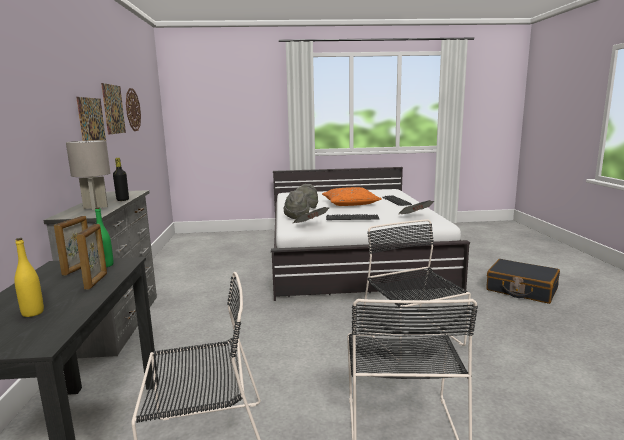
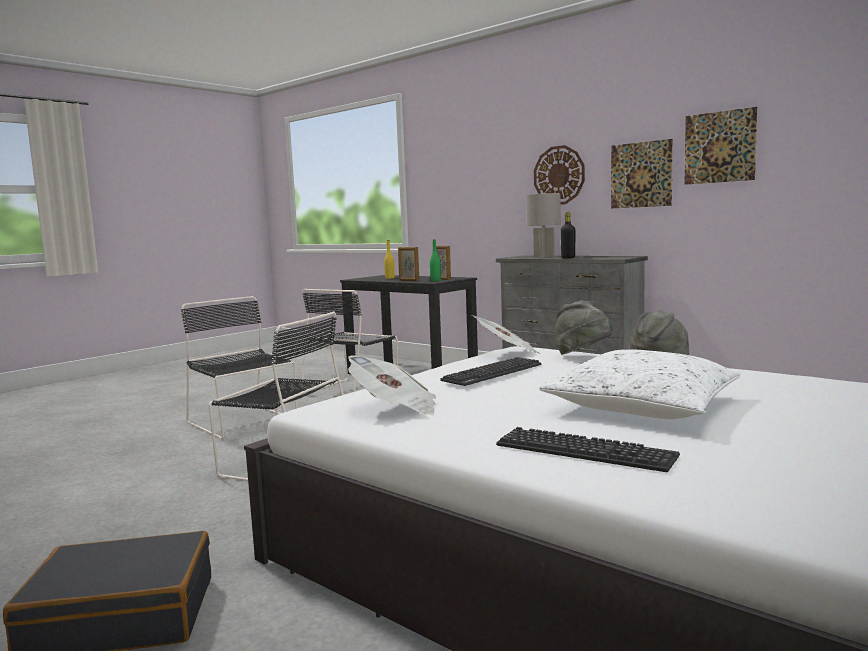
camera: 135 degrees right, 5 degrees down
(132, 110) = (814, 137): wall clock -> wall clock (559, 175)
(350, 204) = (642, 405): orange pillow -> white pillow

